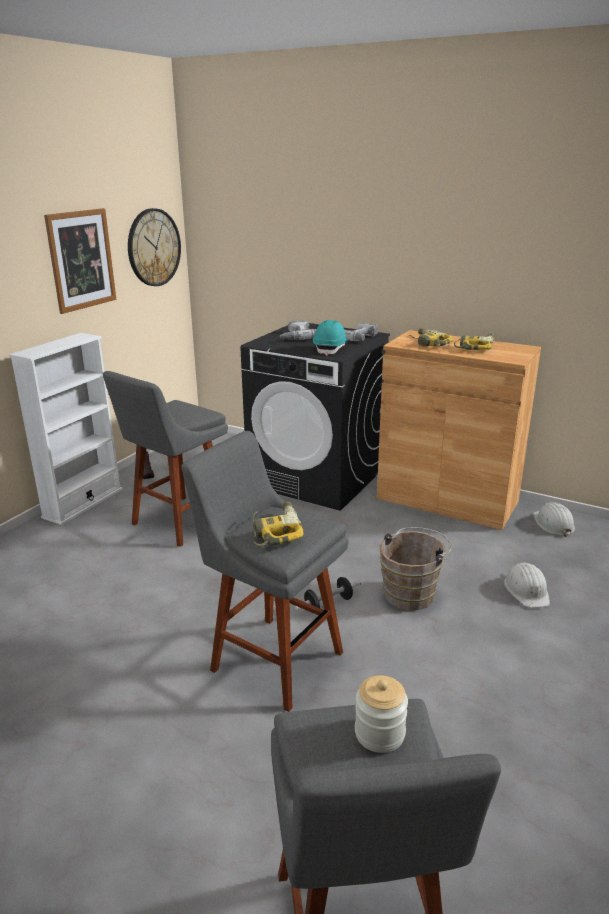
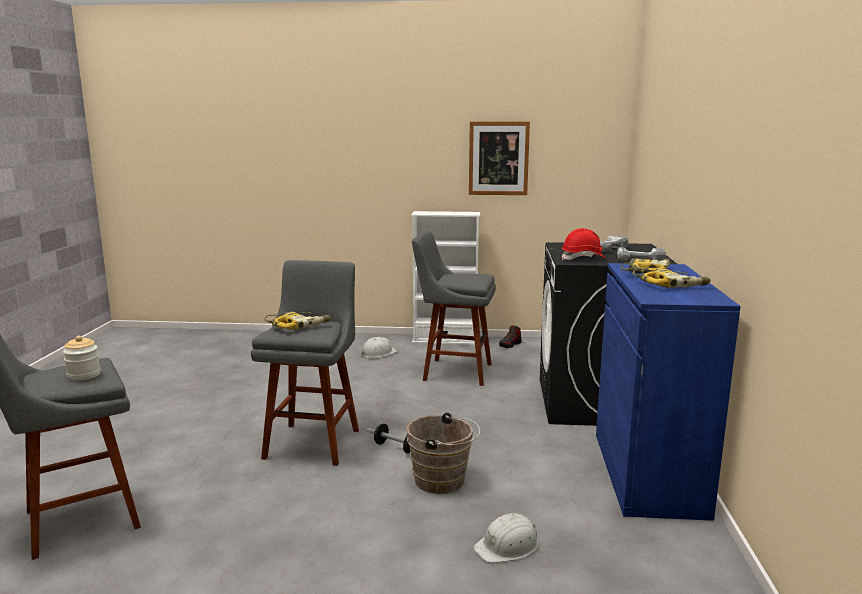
camera: 65 degrees right, 10 degrees down
(153, 247) = (584, 160): wall clock -> none
(330, 349) = (583, 258): turquoise hard hat -> red hard hat
(447, 500) = (648, 473): brown cabinet -> blue cabinet
(553, 524) = (687, 553): white hard hat -> white hard hat (378, 353)

